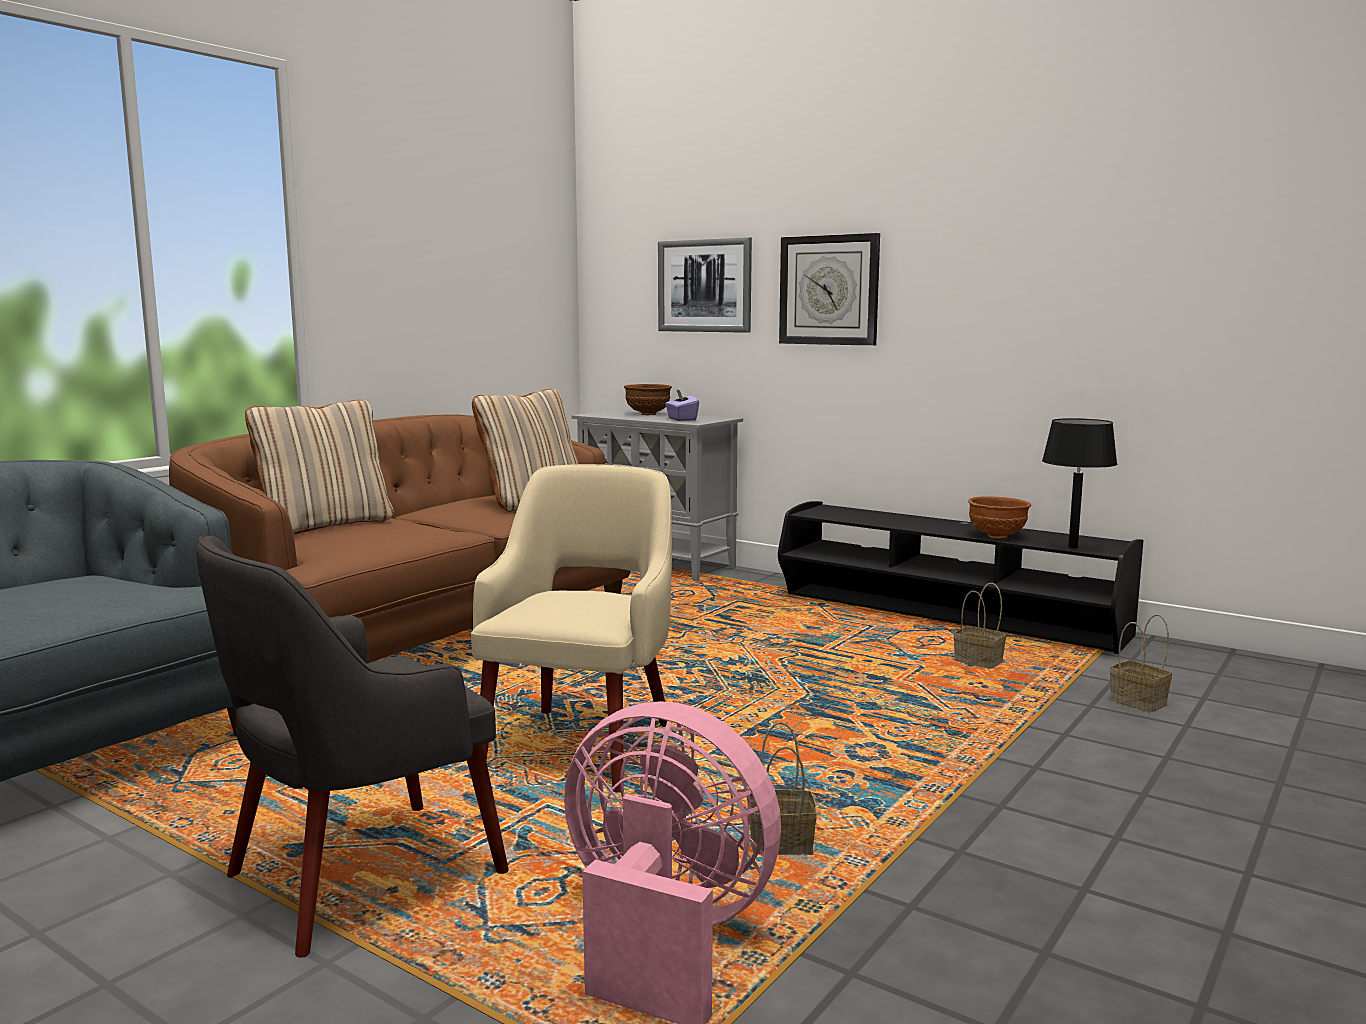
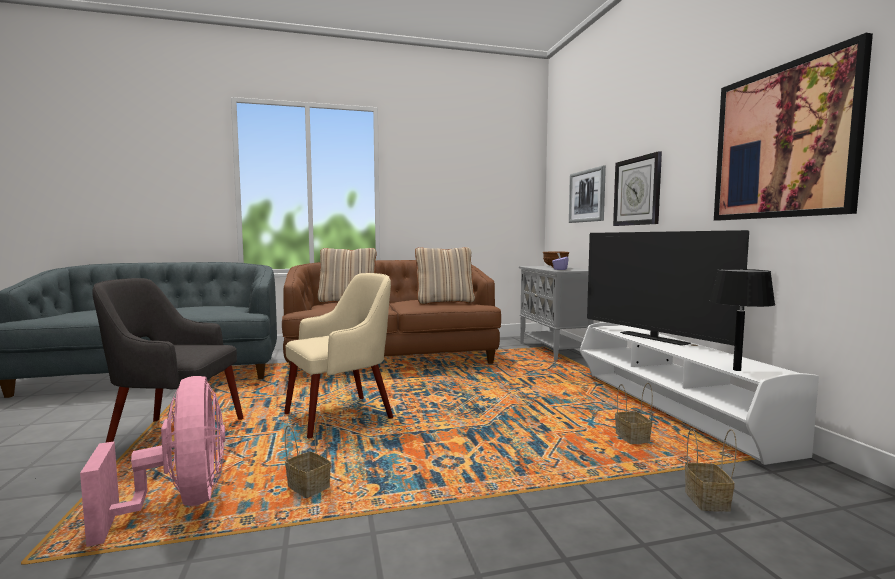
camera: 40 degrees right, 5 degrees down
(905, 521) = (653, 338): none -> television
(946, 617) = (670, 409): black tv stand -> white tv stand
(997, 536) = (694, 355): brown bowl -> none
(1087, 253) = (782, 142): none -> picture

